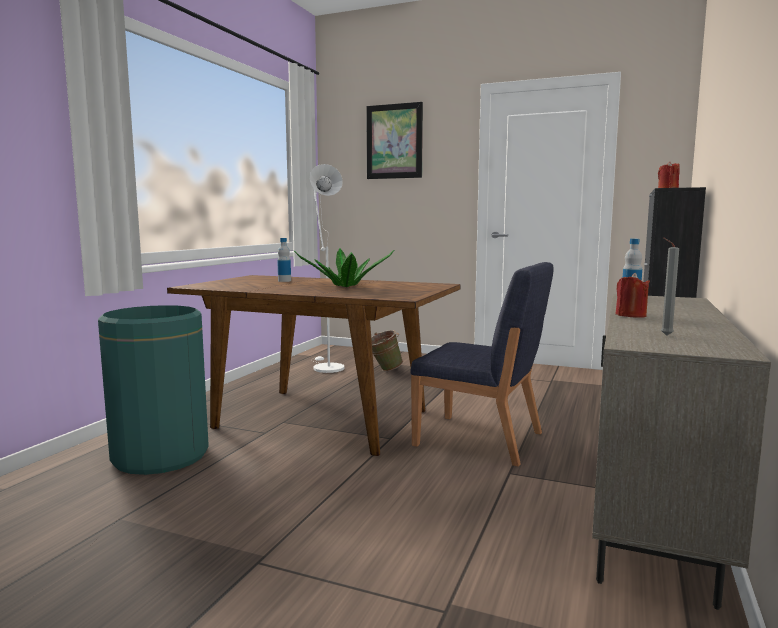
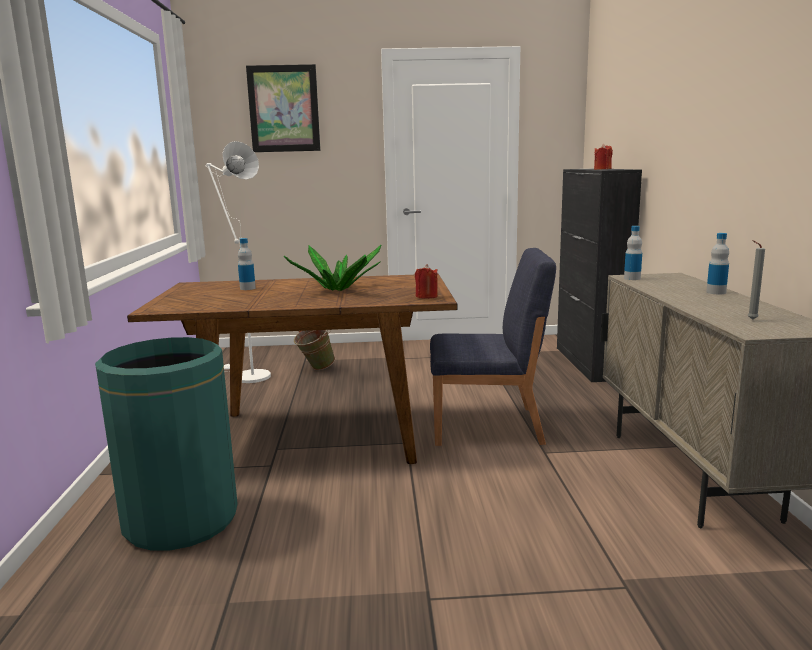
camera: 25 degrees left, 5 degrees up
(630, 315) = (680, 300): red candle -> red candle (426, 296)
(695, 314) = (716, 292): none -> bottle

